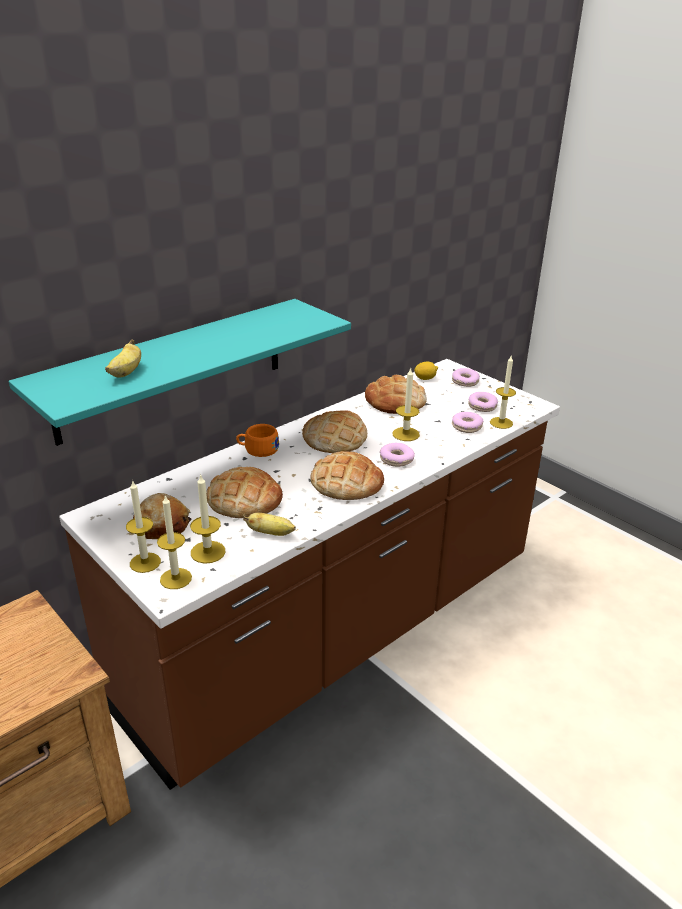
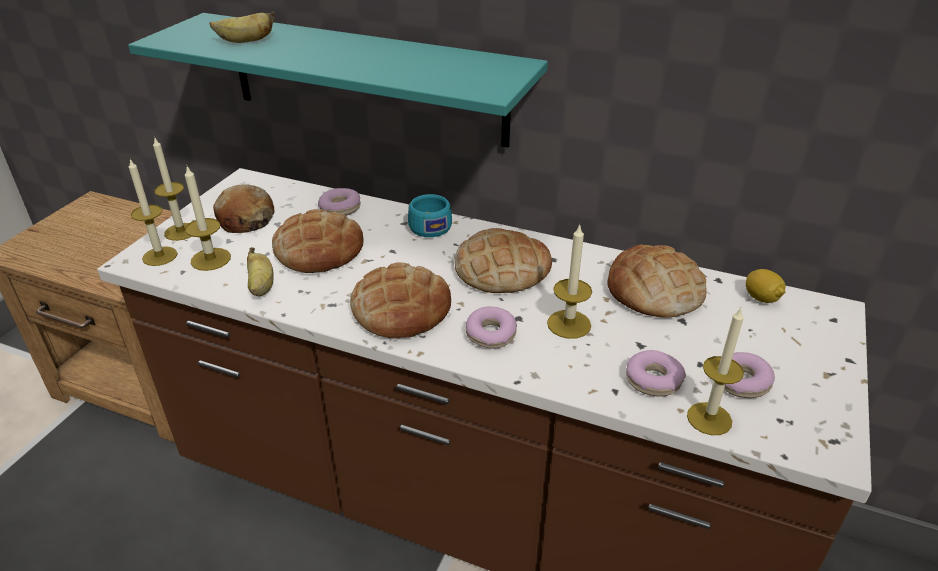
camera: 65 degrees right, 5 degrees up
(258, 449) = (428, 225): orange cup -> turquoise cup
(465, 382) = (805, 342): donut -> donut (340, 208)

